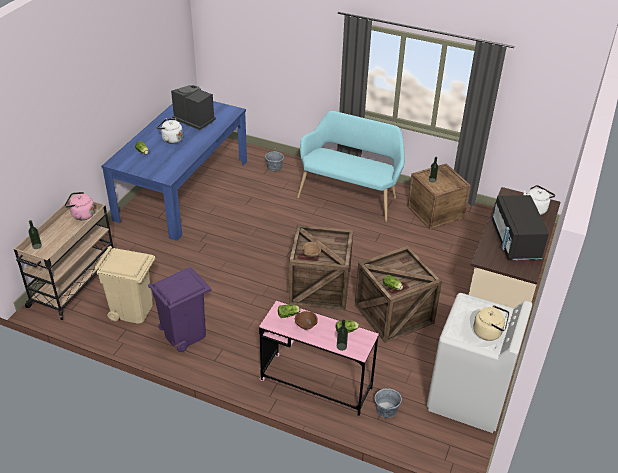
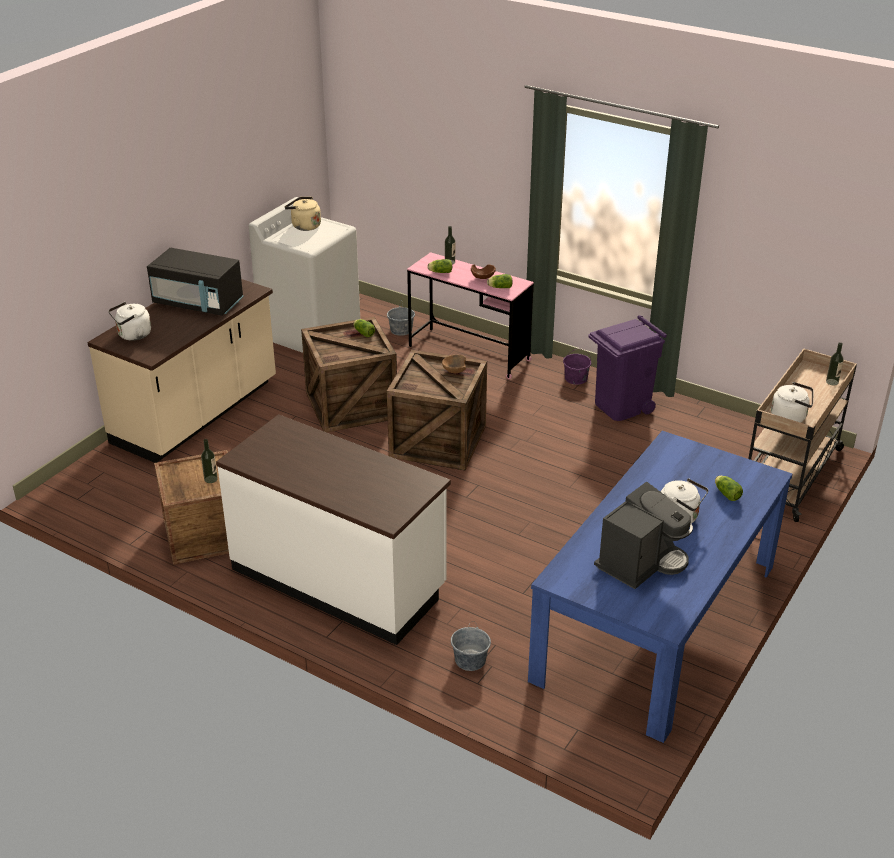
camera: 170 degrees left, 5 degrees down
(81, 215) = (790, 417): pink kettle -> white kettle
(132, 310) = (694, 436): beige trash can -> none
(194, 119) = (641, 562): coffee machine -> coffee machine turned 90 degrees counterclockwise
(220, 361) = (576, 378): none -> purple bucket
(350, 196) = (339, 579): turquoise bench -> white counter
(515, 241) = (198, 303): black microwave -> black microwave turned 105 degrees clockwise

